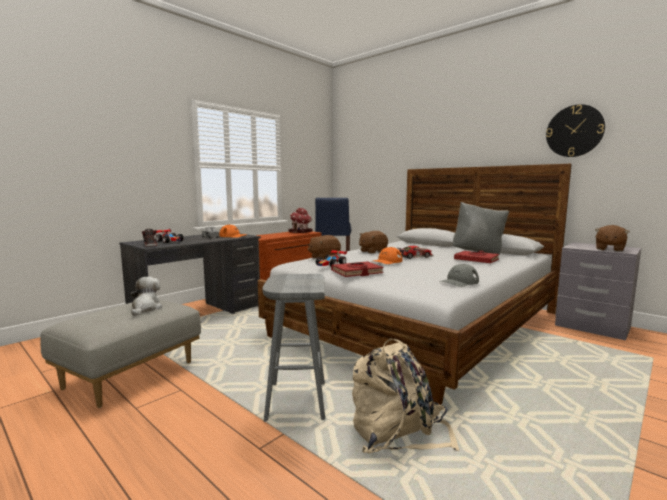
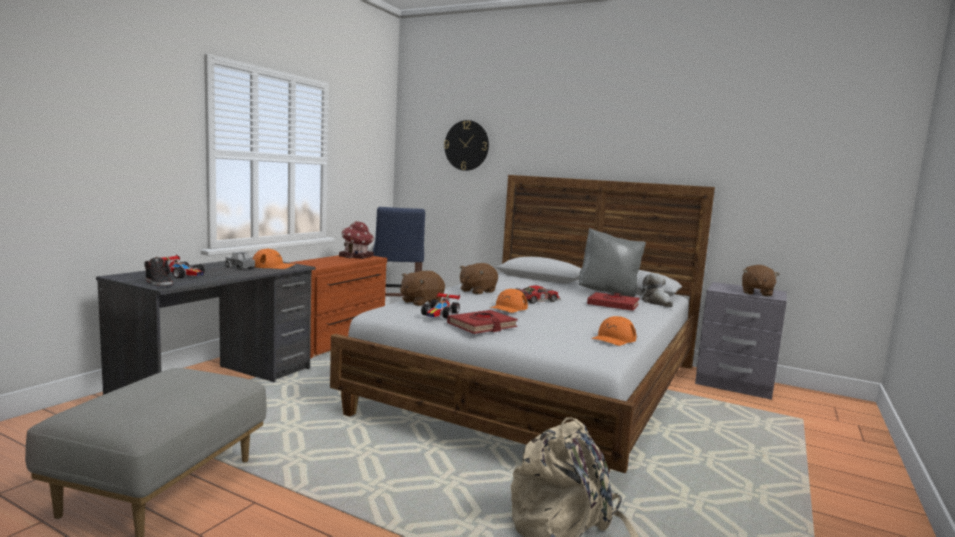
camera: 15 degrees left, 0 degrees up
(146, 308) = (188, 386): plush toy -> plush toy (657, 302)
(296, 400) = (426, 503): grey stool -> none
(459, 282) = (613, 339): grey cap -> orange cap
(574, 131) = (719, 148): wall clock -> wall clock (466, 145)

